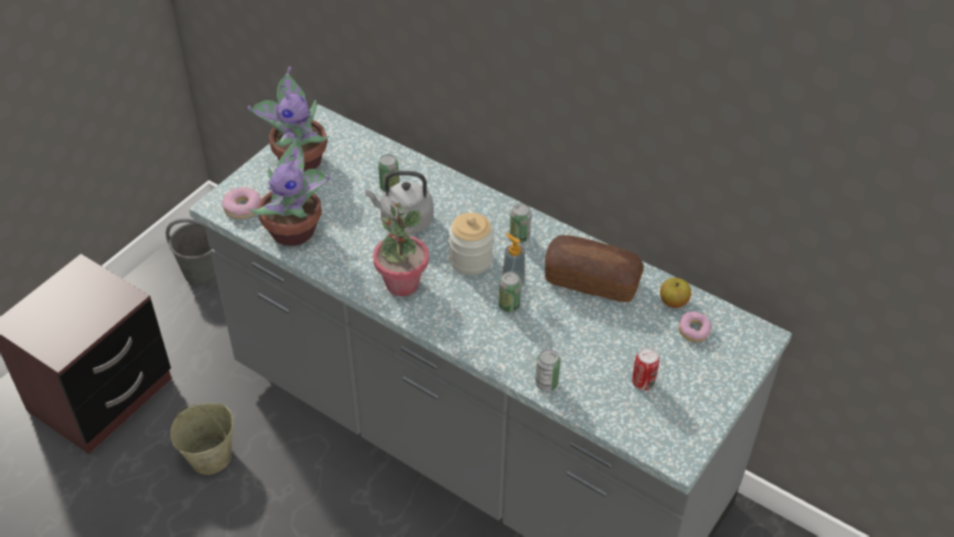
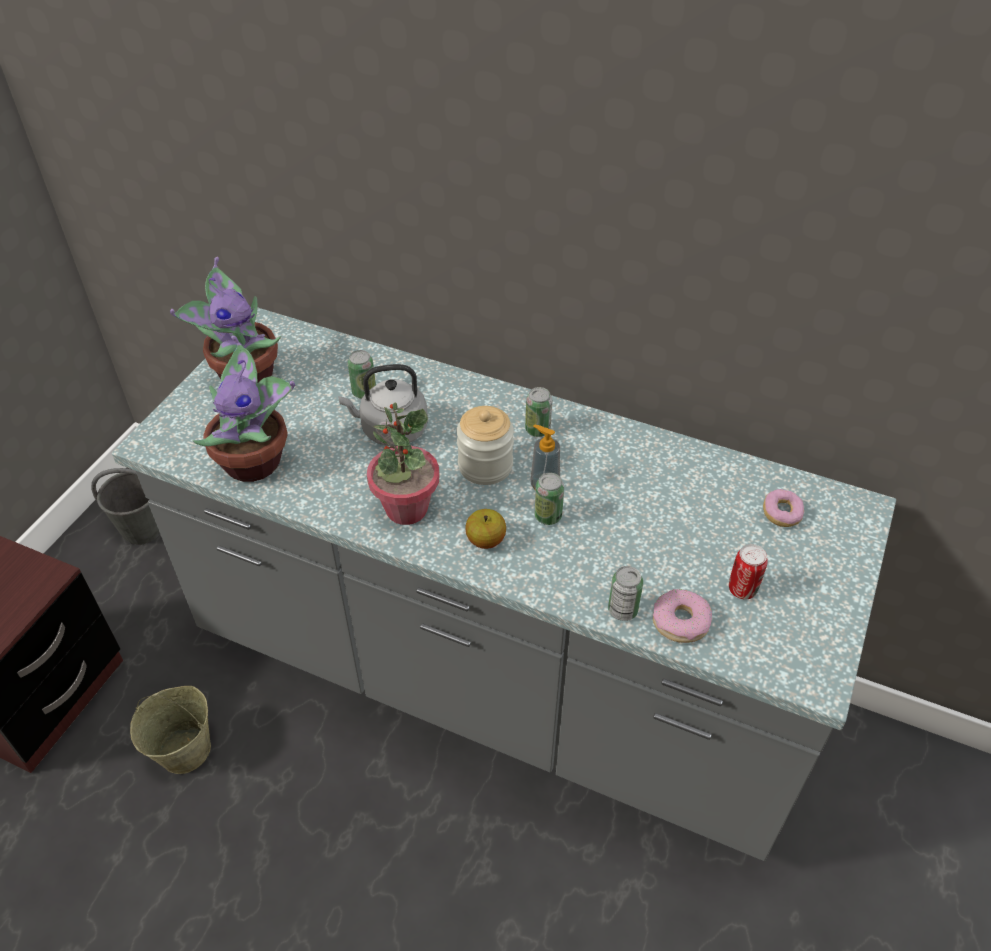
camera: 10 degrees left, 0 degrees up
(242, 208) = (182, 442): donut -> donut (680, 621)
(591, 281) = (640, 471): bread -> none
(673, 302) = (745, 481): apple -> apple (485, 540)

